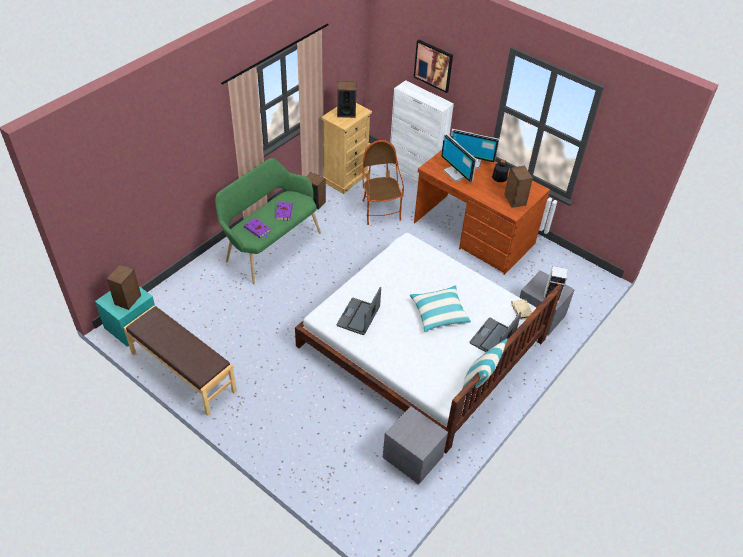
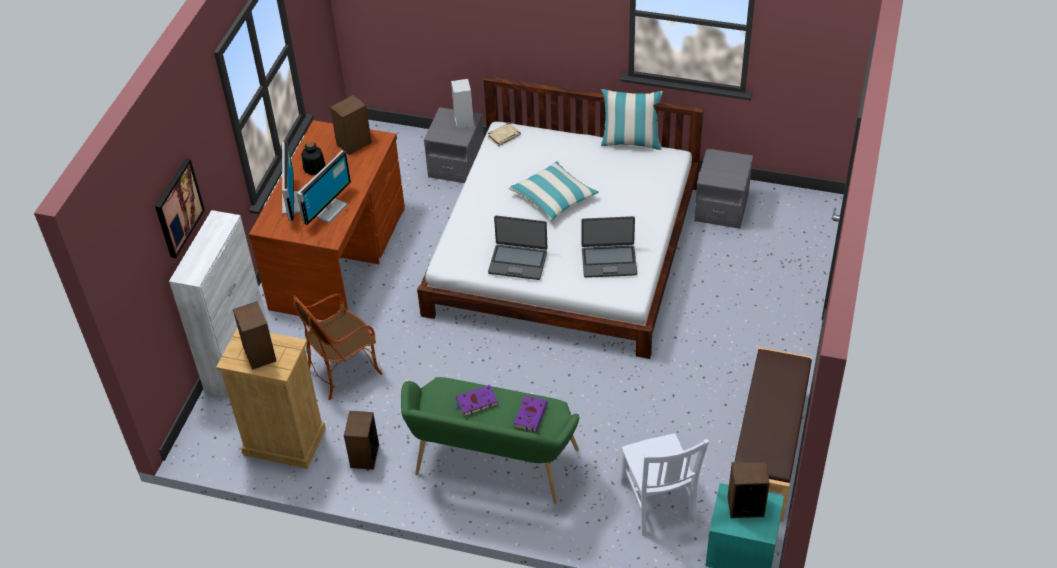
camera: 110 degrees left, 0 degrees up
(190, 303) = (658, 504): none -> white chair
(493, 338) = (561, 147): laptop -> laptop (518, 262)

